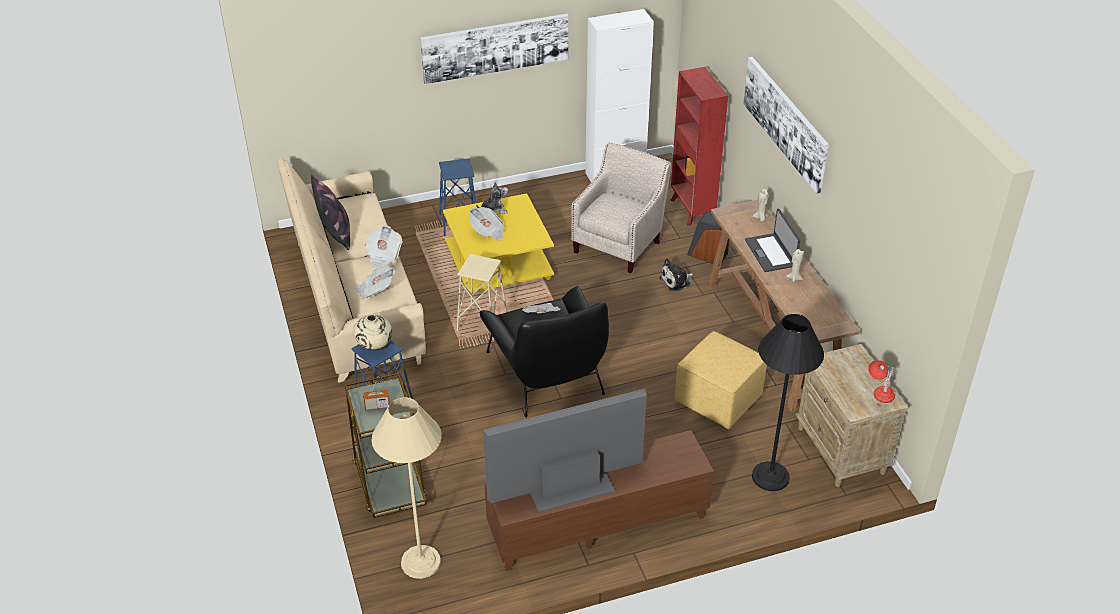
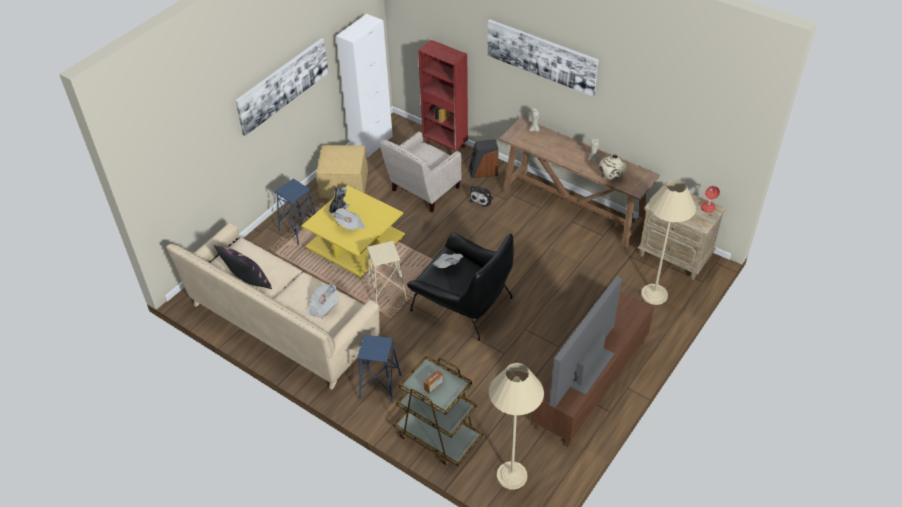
camera: 35 degrees left, 5 degrees up
(375, 347) = (373, 347): beige vase -> beige vase (611, 178)
(383, 255) = (301, 279): newspaper -> none
(620, 244) = (422, 191): beige armchair -> beige armchair turned 135 degrees counterclockwise
(719, 399) = (581, 263): yellow ottoman -> yellow ottoman (344, 186)
(770, 253) = (563, 150): laptop -> none
(770, 477) = (654, 294): black floor lamp -> beige floor lamp

